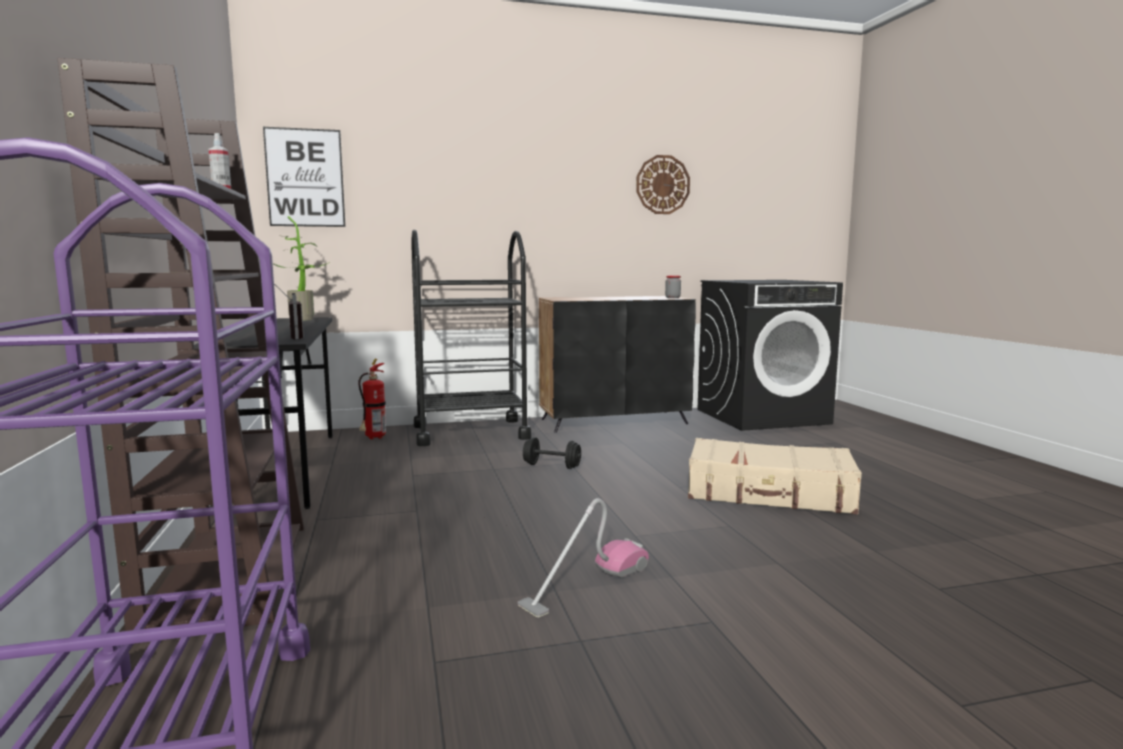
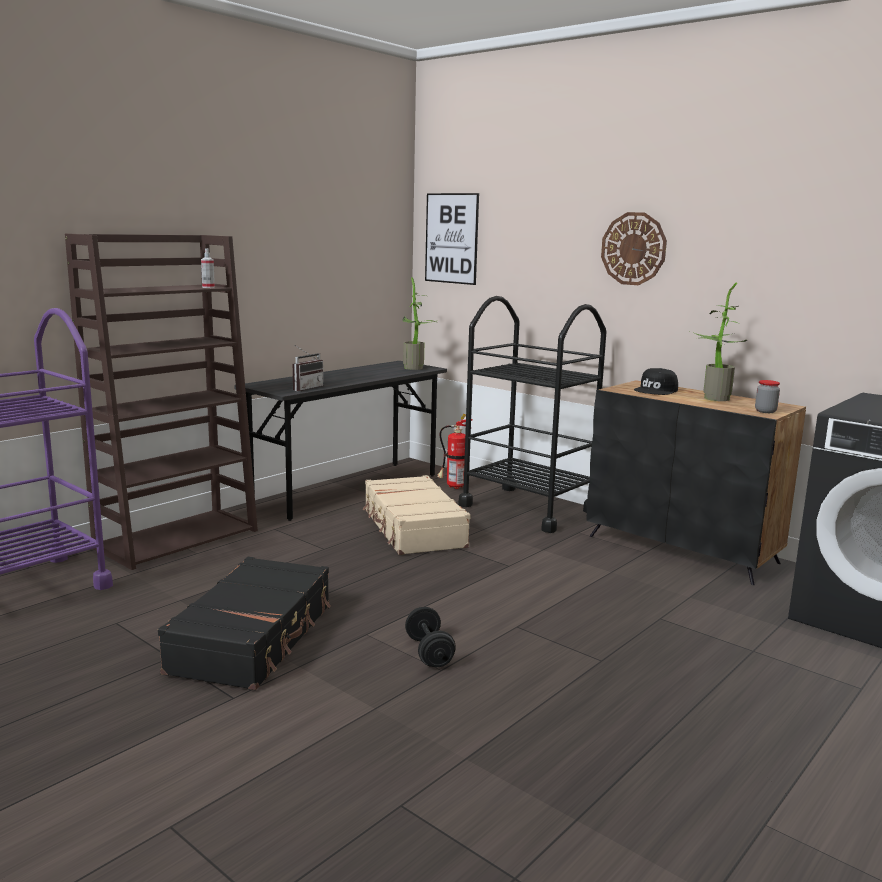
camera: 55 degrees right, 5 degrees up
(552, 466) = (488, 561): black dumbbell -> black dumbbell (429, 652)
(580, 298) = (656, 390): none -> black cap
(586, 585) = (254, 638): vacuum cleaner -> black suitcase
(622, 297) = (712, 398): none -> potted plant
(662, 185) = (821, 248): wall clock -> wall clock (633, 248)
(769, 493) = (565, 675): beige suitcase -> beige suitcase (413, 529)

